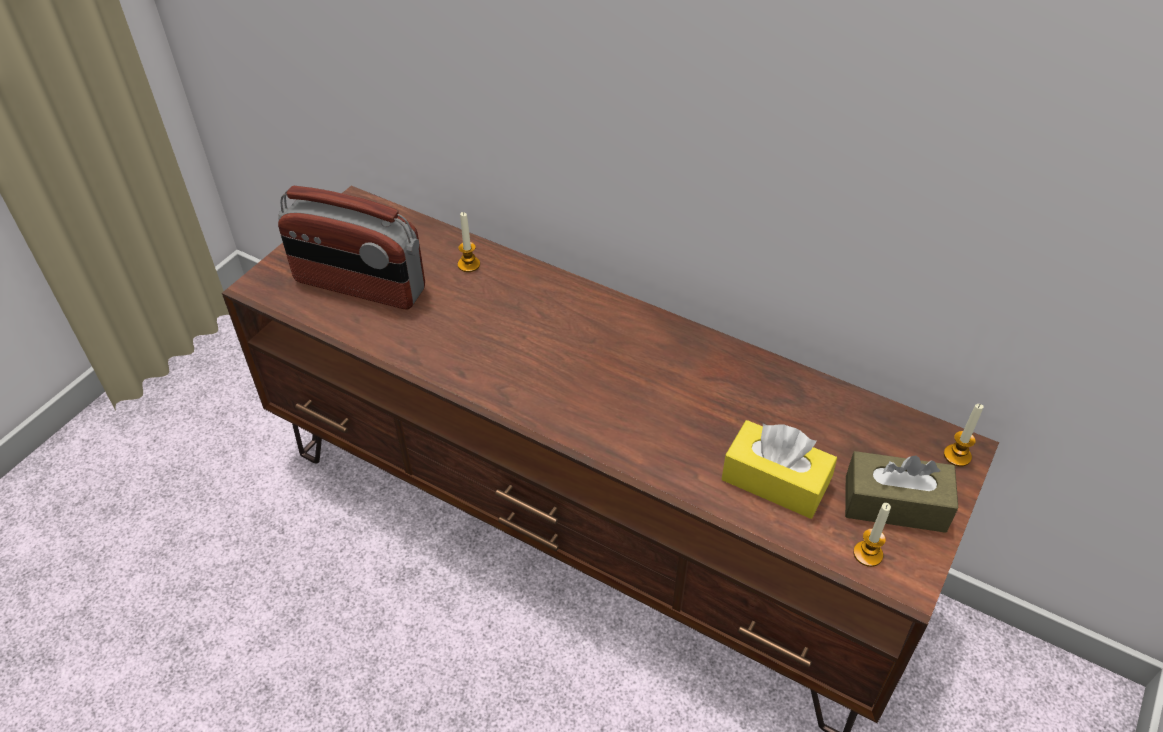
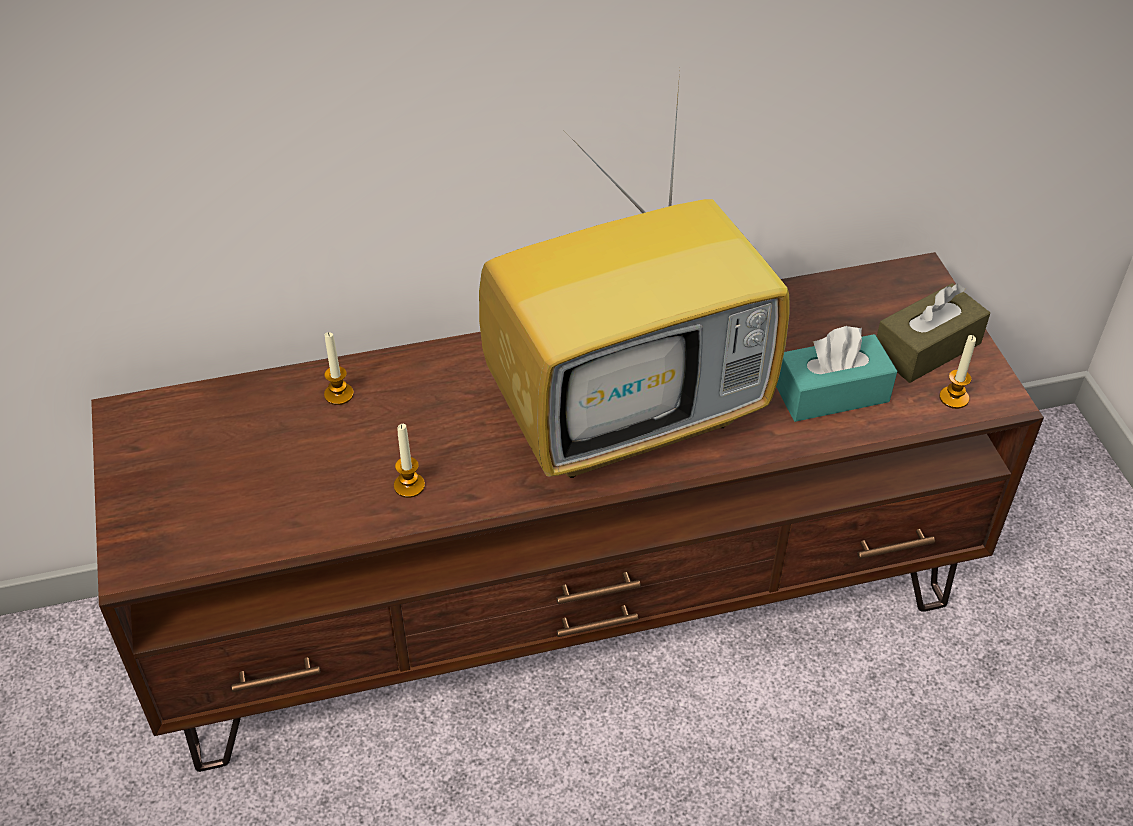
camera: 45 degrees left, 0 degrees up
(359, 286) = (252, 491): radio -> none
(620, 393) = (630, 412): none -> television
(775, 481) = (831, 393): yellow tissue box -> turquoise tissue box
(957, 456) = (922, 281): candle -> candle (409, 486)

